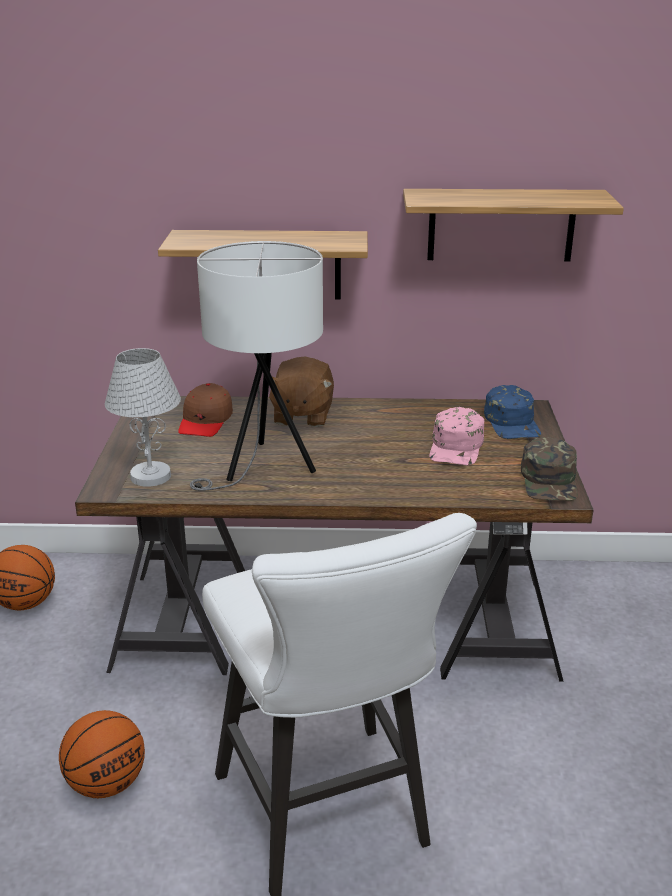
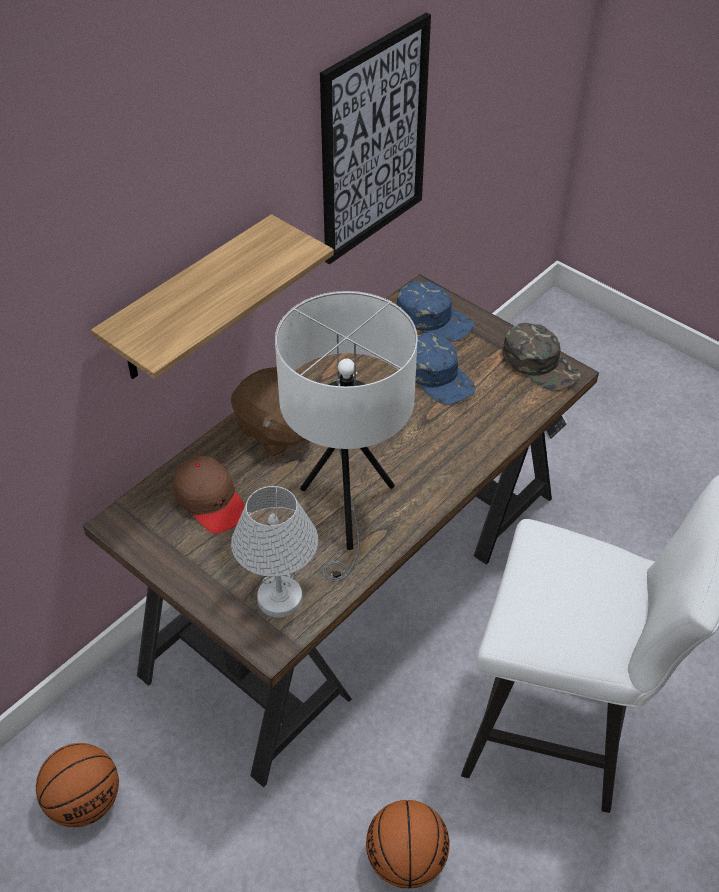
camera: 50 degrees left, 20 degrees up
(457, 447) = (438, 376): pink cap -> blue cap
(501, 225) = (373, 141): shelf -> picture

